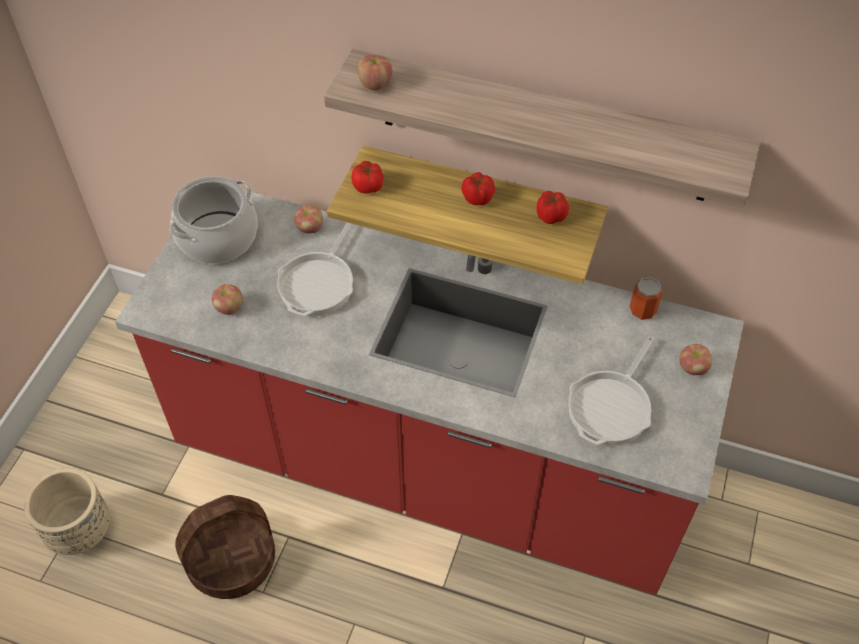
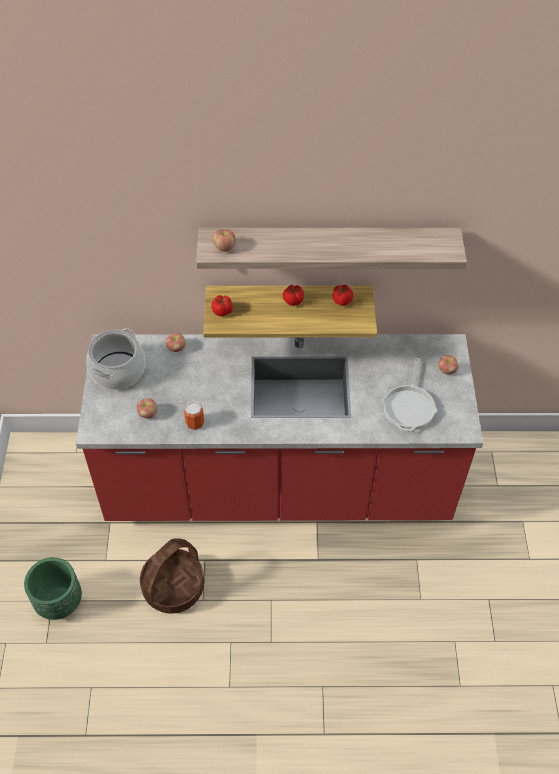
camera: 20 degrees left, 0 degrees up
(80, 531) = (59, 601): beige planter -> green planter
(319, 283) = (199, 381): frying pan -> none
(642, 310) = (404, 344): can -> can (195, 423)

